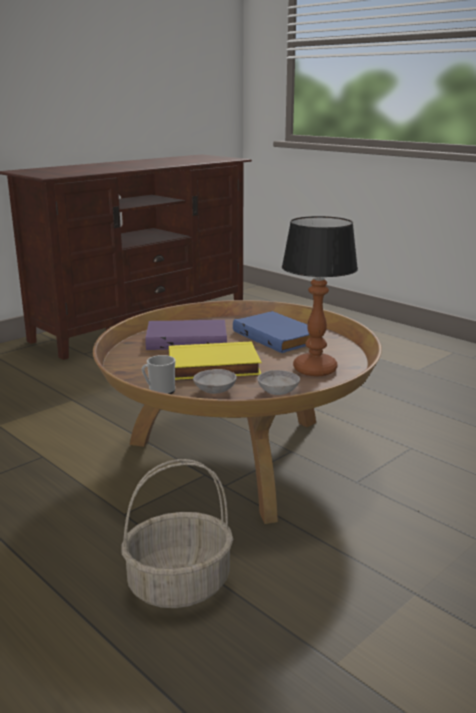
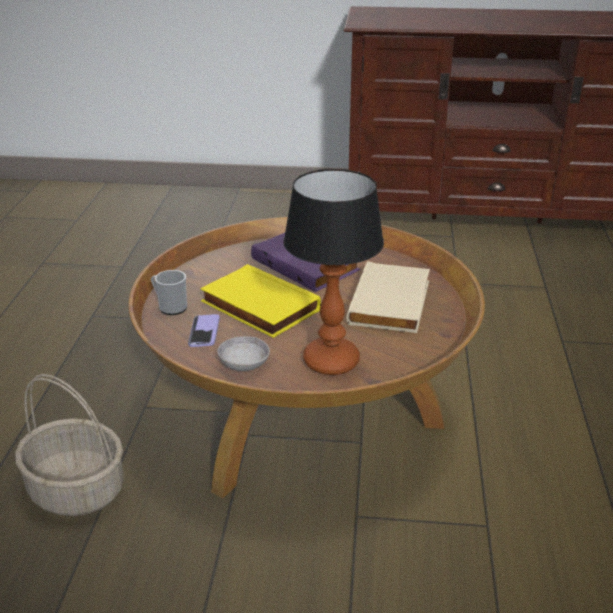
camera: 50 degrees right, 10 degrees up
(215, 391) = (204, 332): grey bowl -> phone
(278, 336) = (392, 303): blue book -> beige book

